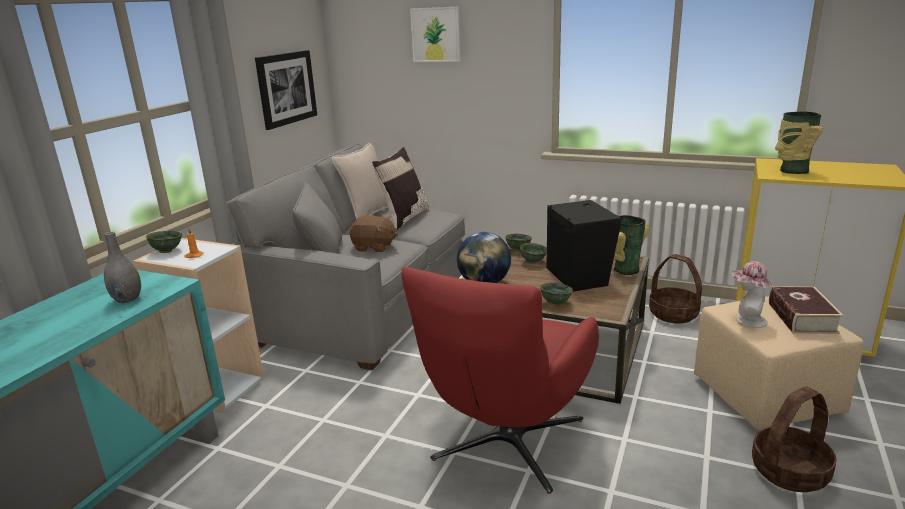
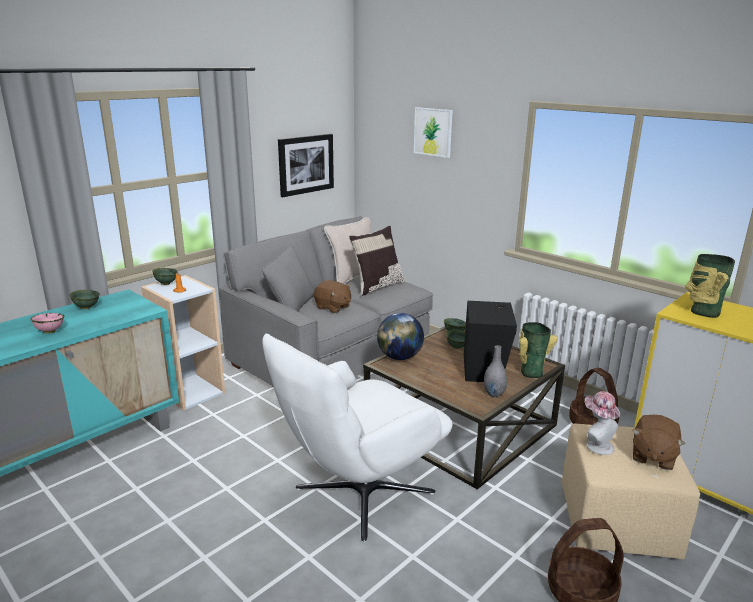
camera: 20 degrees right, 0 degrees up
(46, 338) = (49, 331): none -> pink bowl
(127, 299) = (113, 315): grey vase -> grey vase (494, 393)
(507, 442) = (361, 492): red armchair -> white armchair
(555, 303) = (441, 388): green bowl -> green bowl (86, 307)
(801, 318) = (652, 456): book -> brown plush toy

